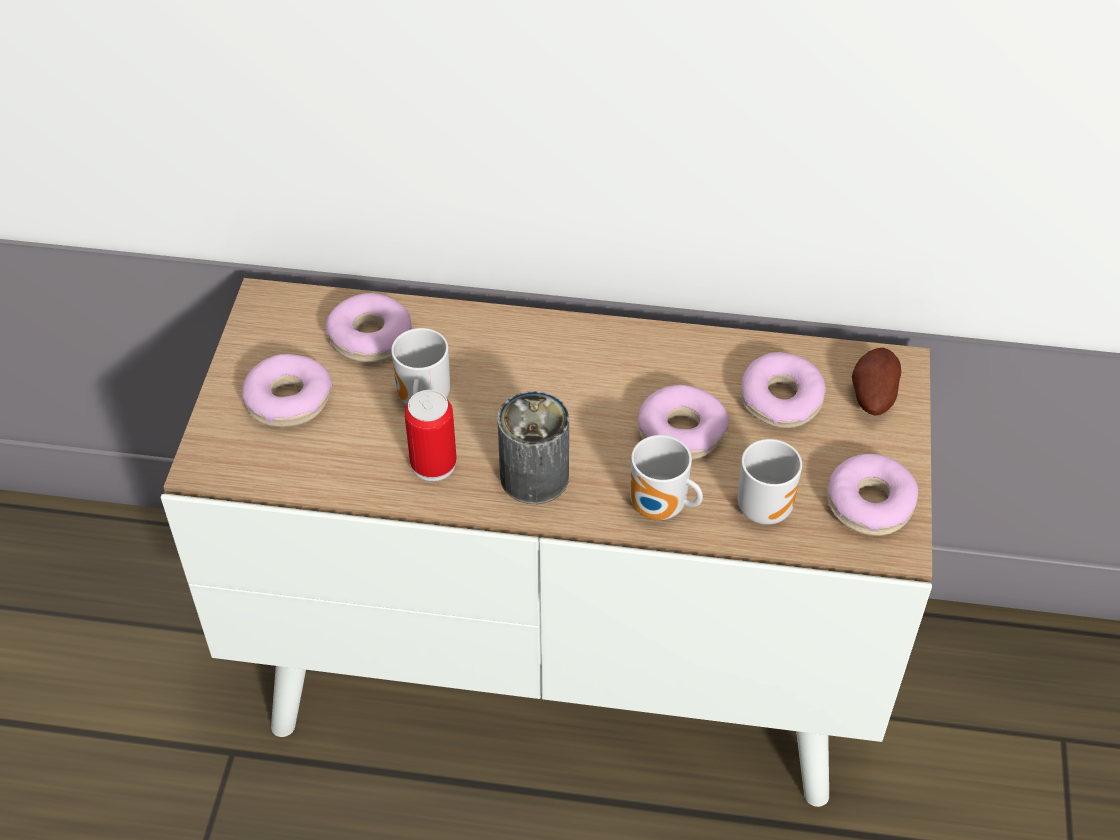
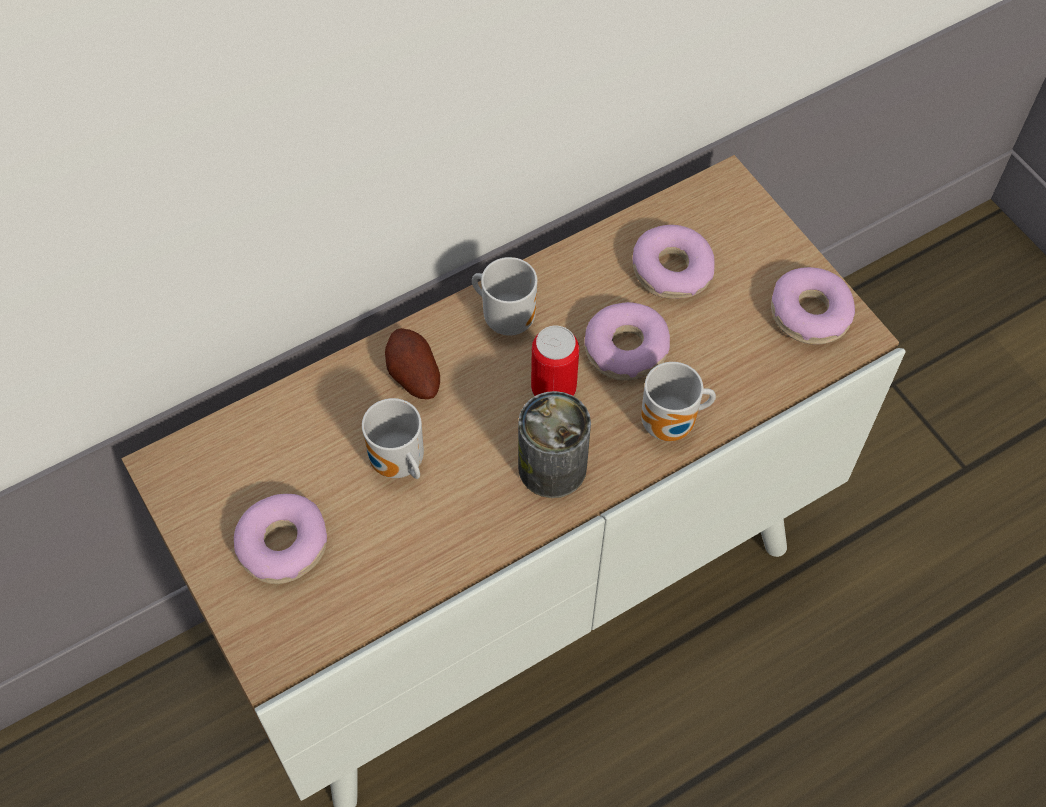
camera: 40 degrees left, 10 degrees up
(370, 337) = (296, 438): donut -> none
(433, 464) = (462, 514): can -> can (553, 389)
(764, 506) = (741, 368): mug -> mug (507, 317)
(871, 396) = (732, 223): potato -> potato (413, 377)

